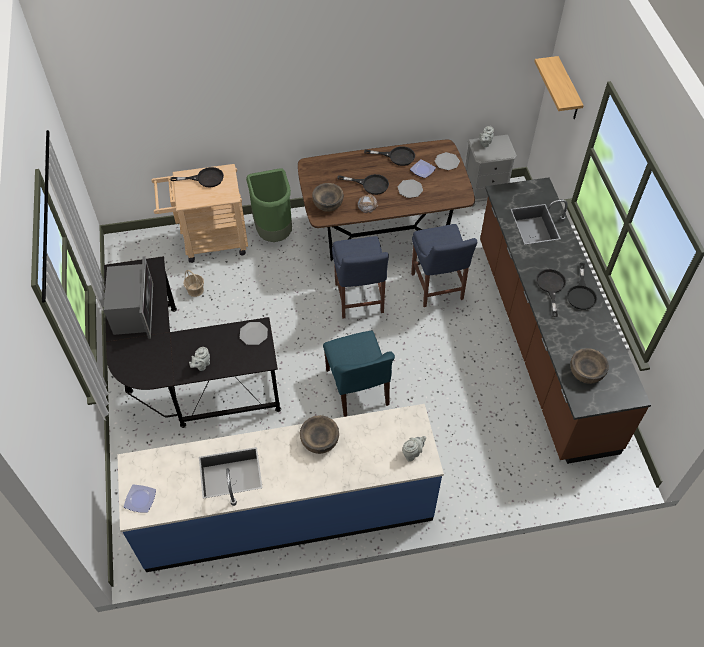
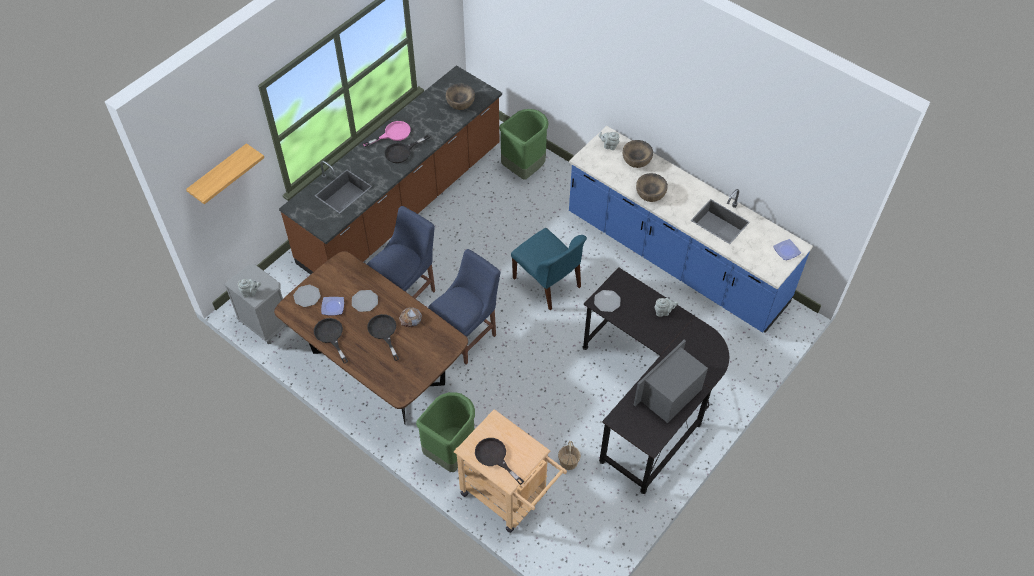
camera: 130 degrees left, 0 degrees up
(328, 203) = (433, 347): brown bowl -> brown bowl (636, 159)
(358, 388) = (548, 283): blue chair -> blue chair turned 105 degrees clockwise
(511, 467) = (524, 169): none -> green trash can
(581, 294) = (393, 134): black frying pan -> pink frying pan

